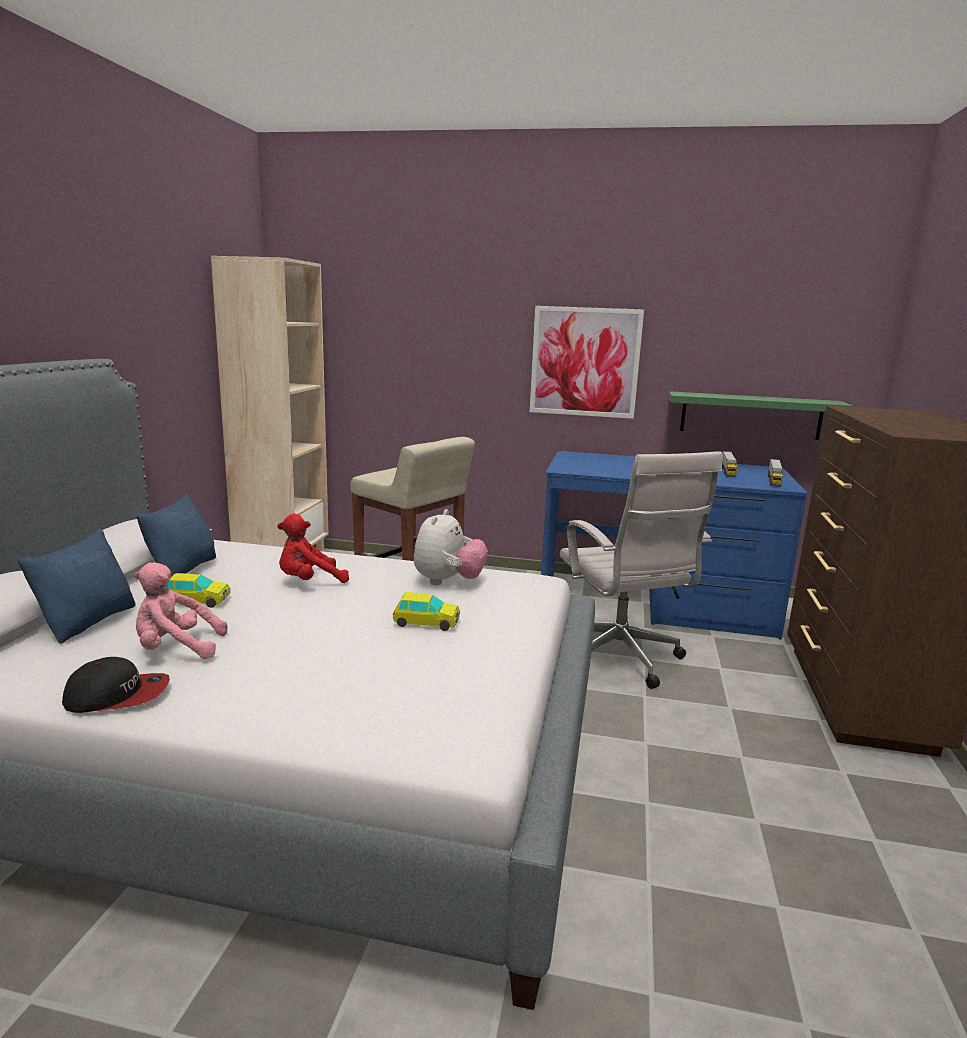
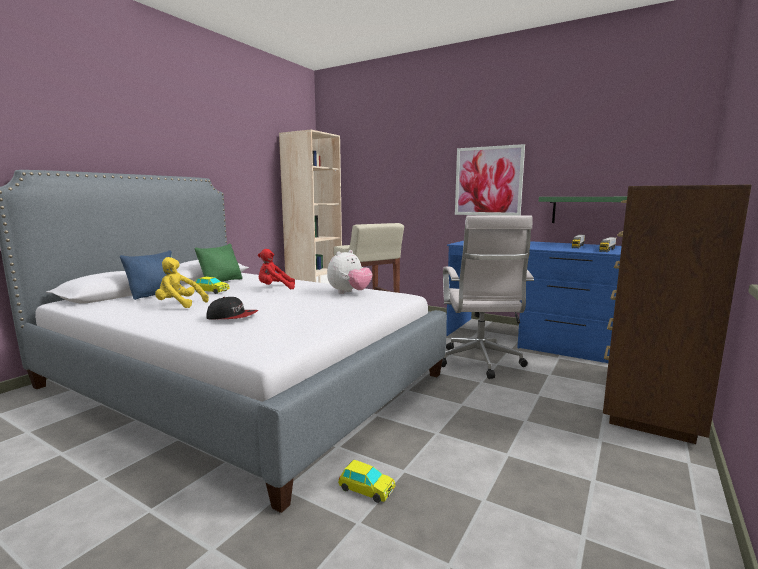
camera: 20 degrees right, 5 degrees down
(118, 696) = (133, 316): cap -> cap (232, 316)
(176, 649) = (179, 304): pink plush toy -> yellow plush toy
(183, 569) = (221, 281): blue pillow -> green pillow
(426, 622) = (314, 305): toy car -> toy car (366, 489)

